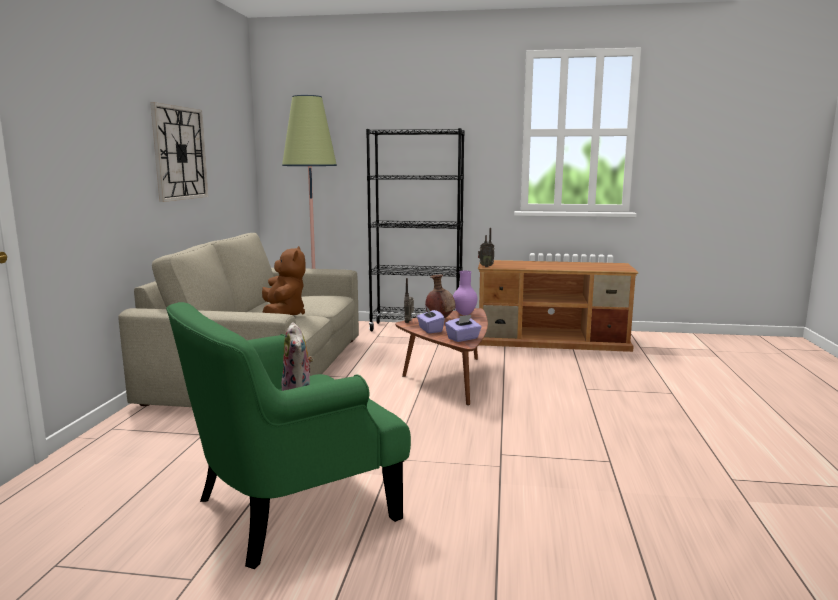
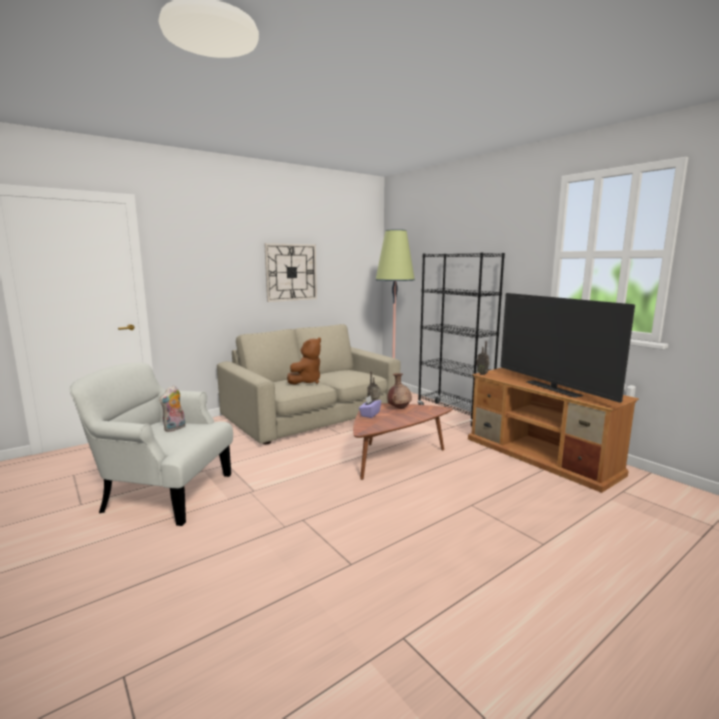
camera: 45 degrees right, 0 degrees up
(289, 507) = (164, 493): green armchair -> white armchair
(463, 338) = (370, 427): purple tissue box -> none
(464, 314) = (425, 409): purple vase -> none
(568, 267) = (553, 389): none -> television

